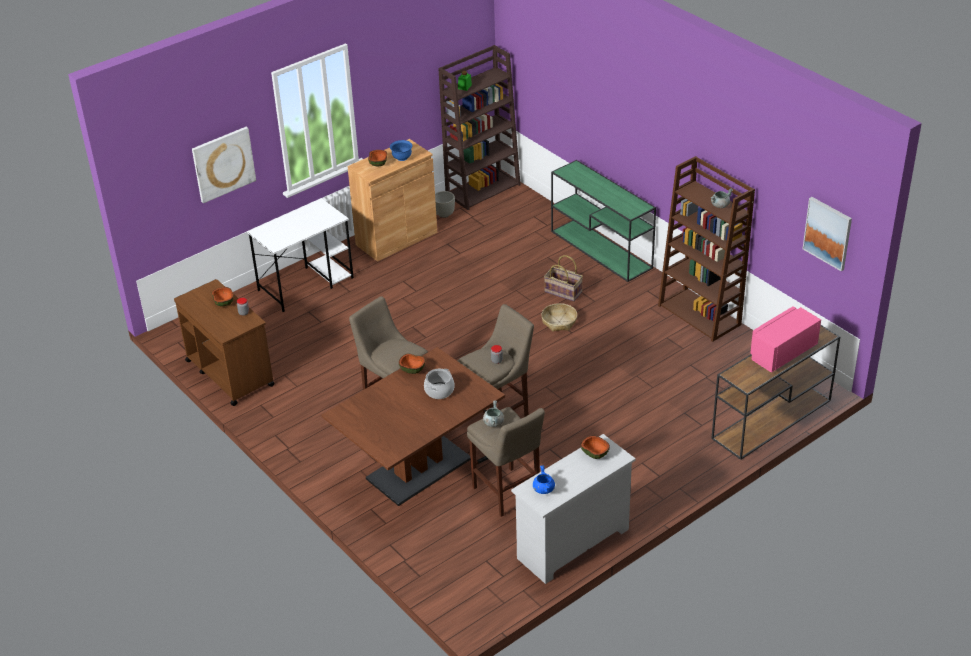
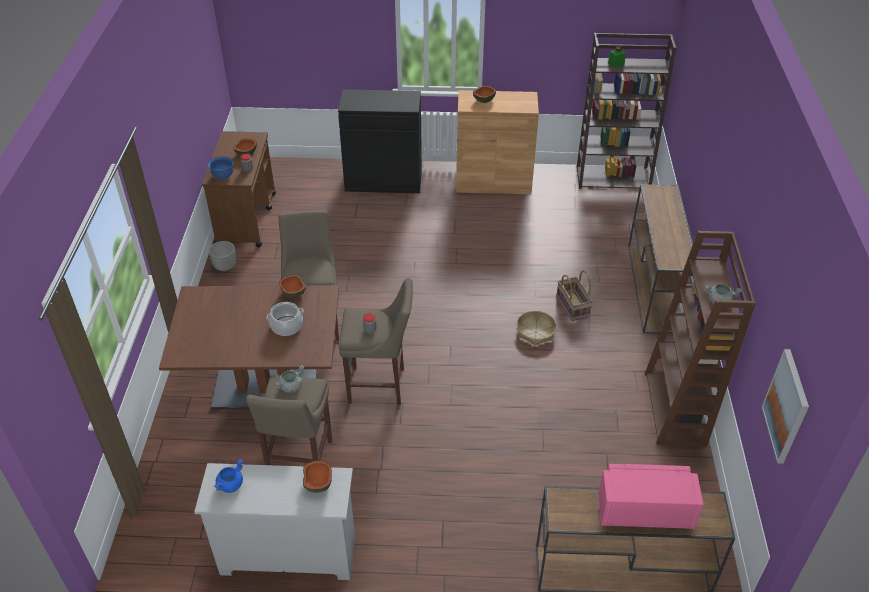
camera: 40 degrees right, 5 degrees up
(223, 164) = (329, 34): picture -> none
(306, 284) = (383, 181): white desk -> black cabinet
(402, 158) = (509, 104): blue bowl -> blue bowl (223, 176)
(444, 214) = (555, 182): grey planter -> grey planter (225, 267)
(602, 250) = (654, 288): green console table -> brown console table

